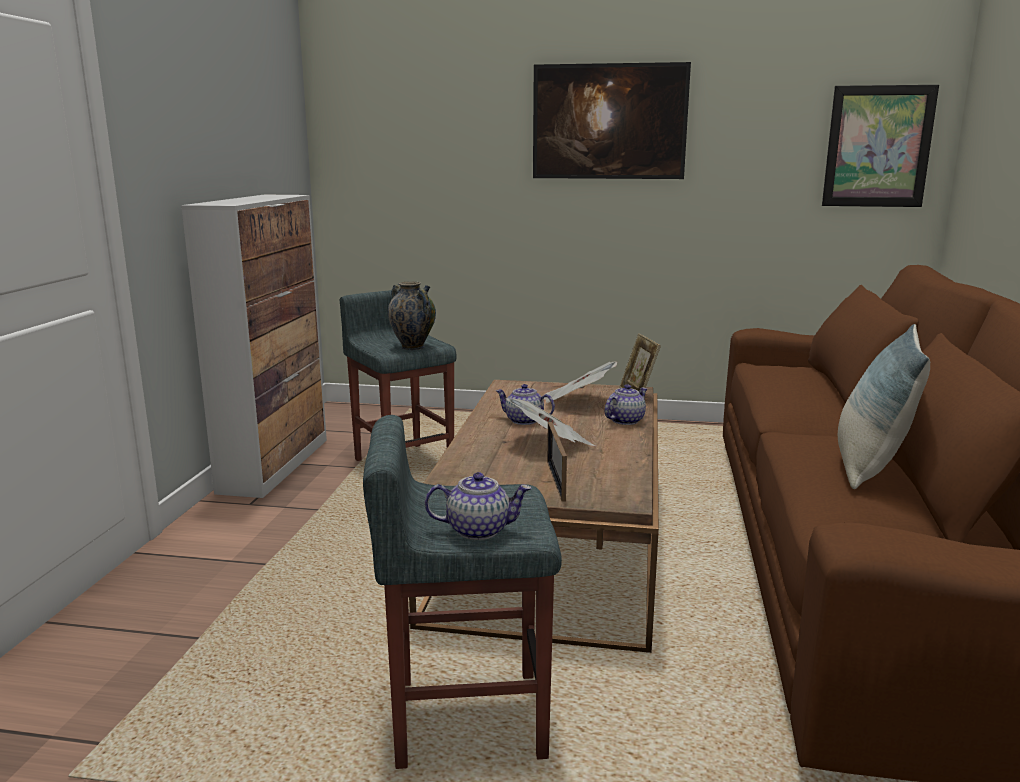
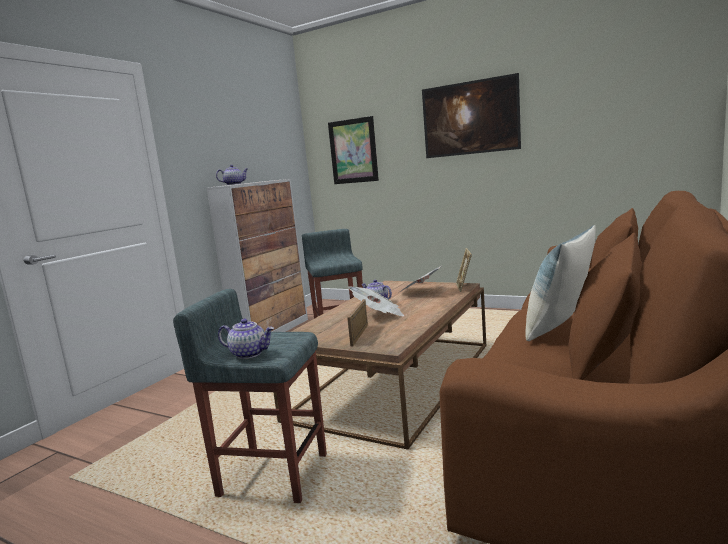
camera: 20 degrees right, 5 degrees down
(412, 347) = (336, 262): vase -> none
(625, 420) = (439, 302): teapot -> teapot (234, 184)
(878, 147) = (659, 111): picture -> picture (353, 151)

